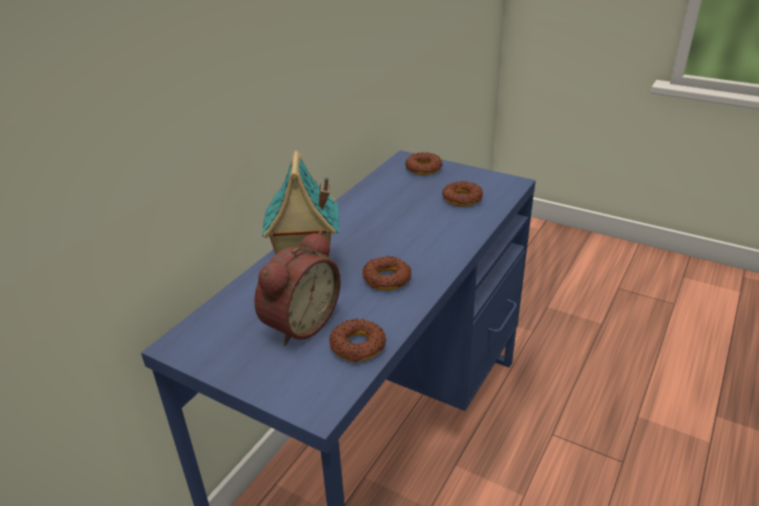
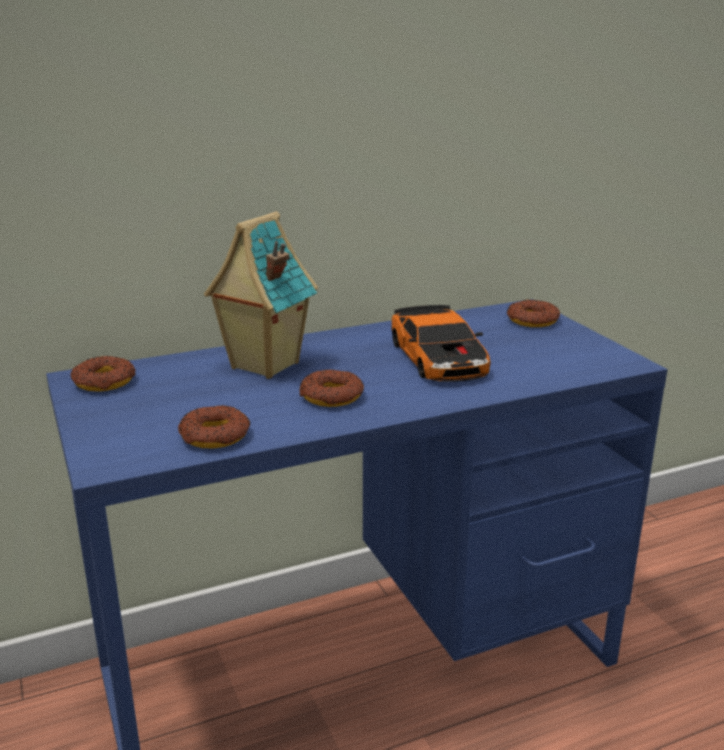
camera: 35 degrees right, 10 degrees down
(298, 323) = (193, 399): alarm clock -> none
(409, 219) = (440, 357): none -> toy car
(462, 198) = (535, 358): donut -> donut (104, 381)

